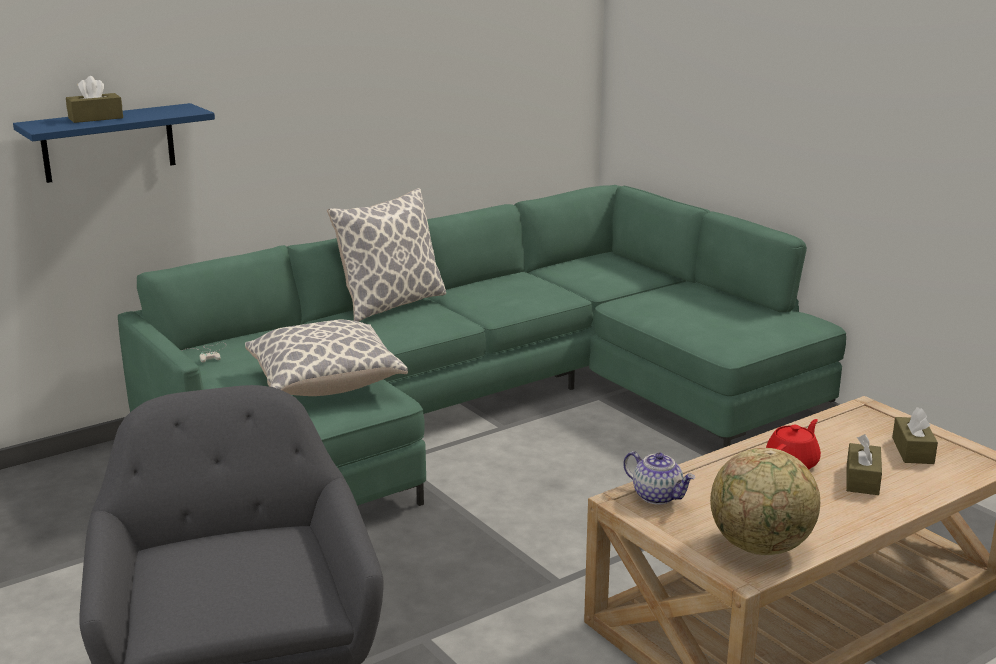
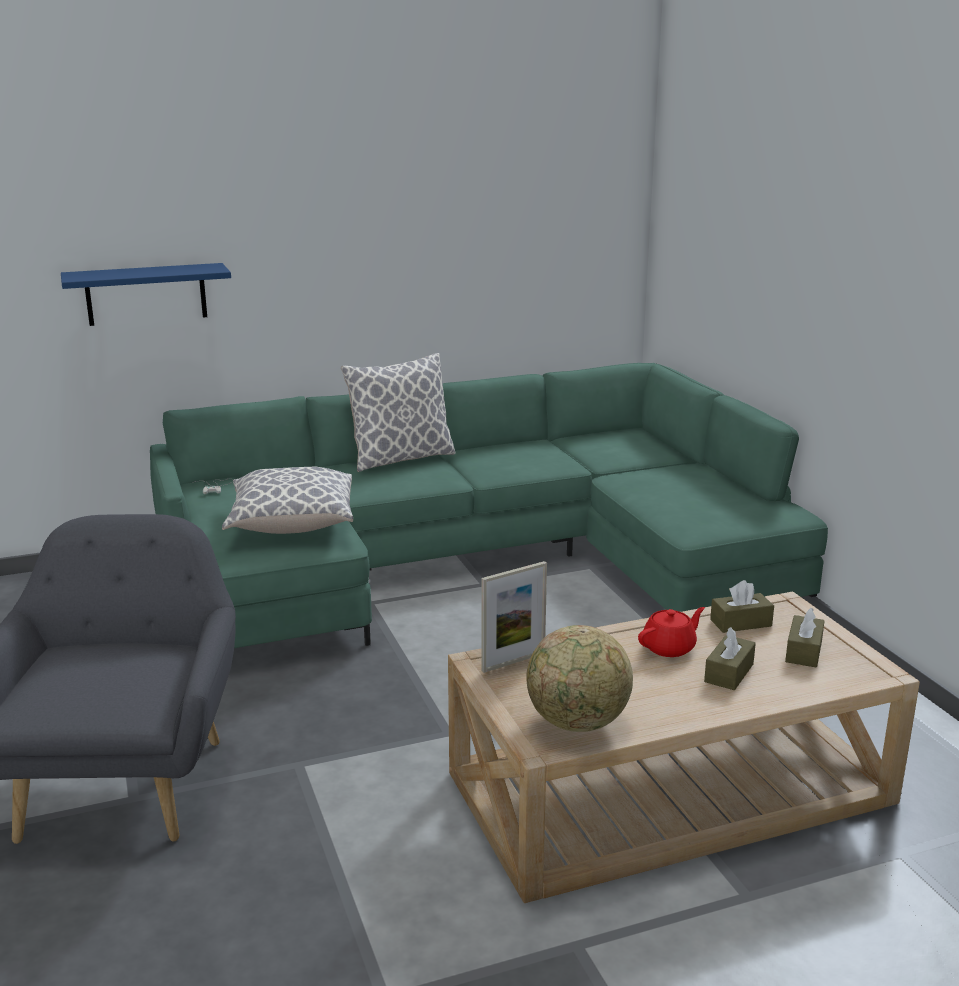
camera: 15 degrees right, 0 degrees up
(95, 118) = (128, 272): brown tissue box -> brown tissue box (740, 623)
(658, 496) = (513, 661): teapot -> picture frame

